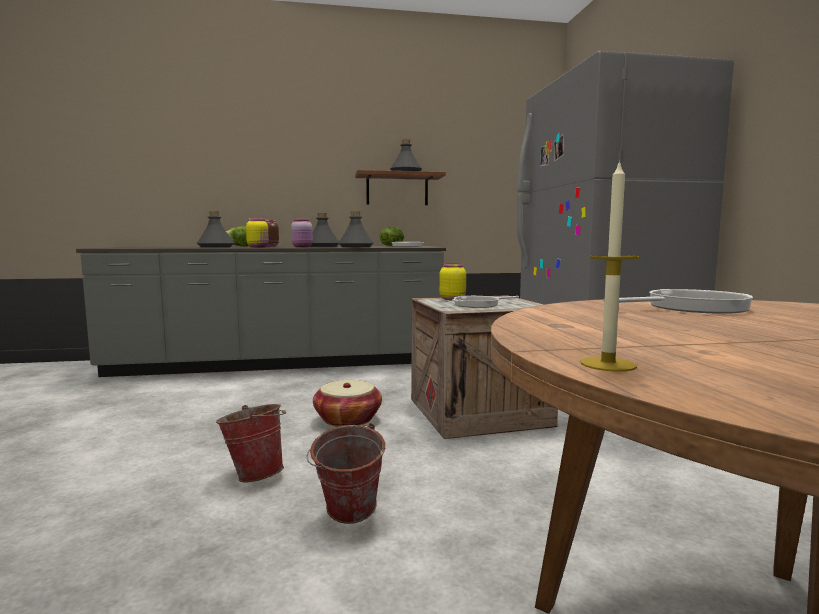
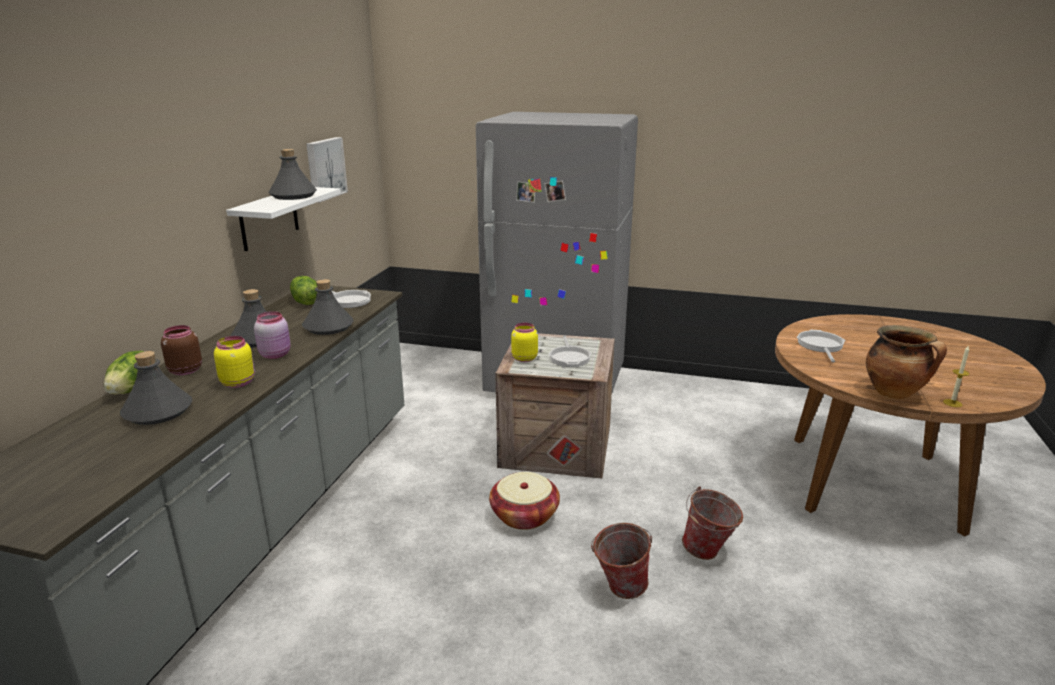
camera: 65 degrees left, 15 degrees up
(397, 190) = (269, 218): brown shelf -> white shelf
(471, 169) = (325, 168): none -> picture
(557, 333) = (895, 393): none -> cooking pot

